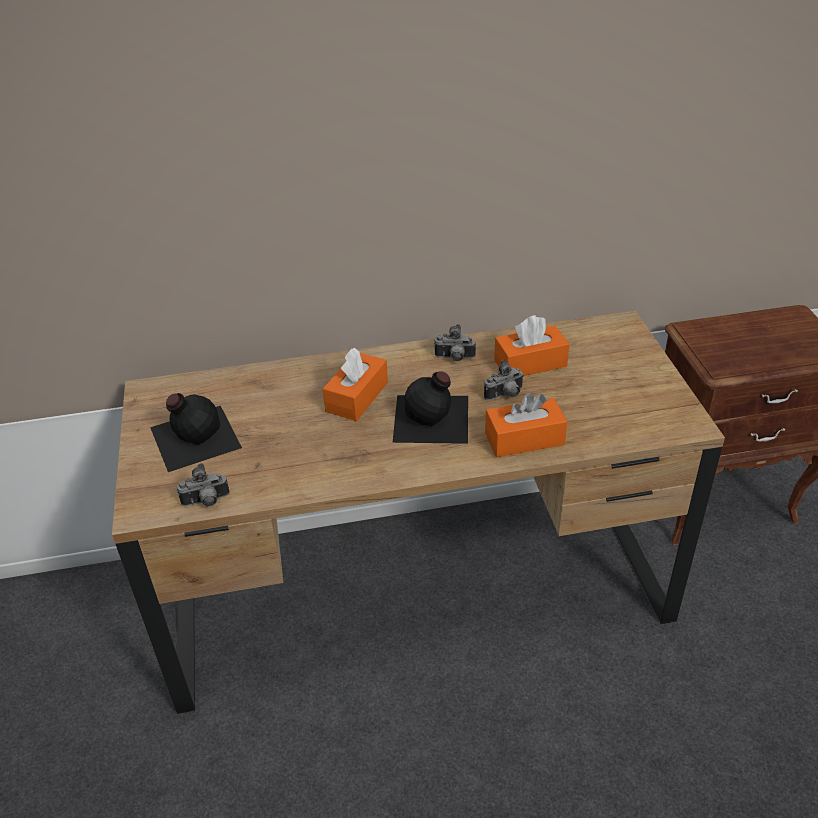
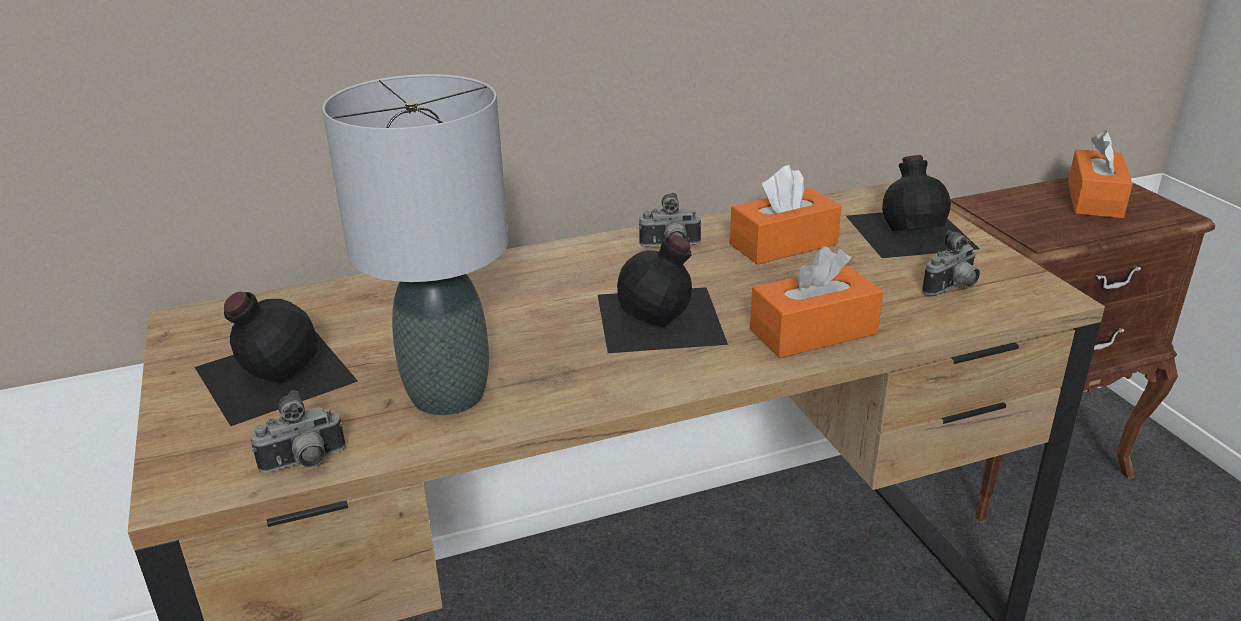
camera: 10 degrees left, 10 degrees down
(291, 464) = (447, 395): none -> grey table lamp
(357, 397) = (535, 301): orange tissue box -> orange tissue box (1094, 199)
(505, 395) = (762, 283): camera -> camera (952, 288)
(622, 359) = (911, 230): none -> black bottle

